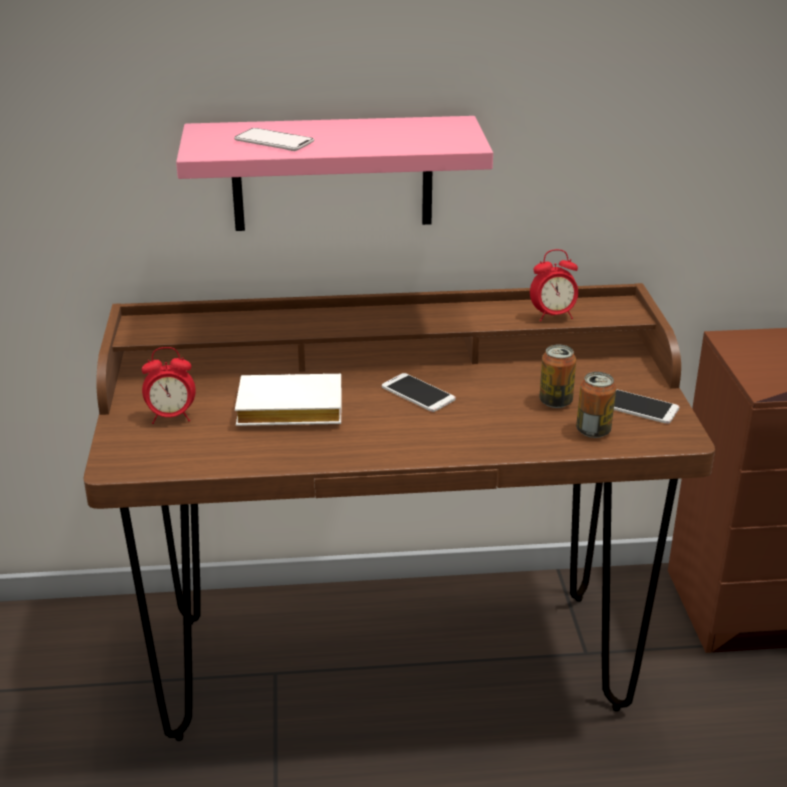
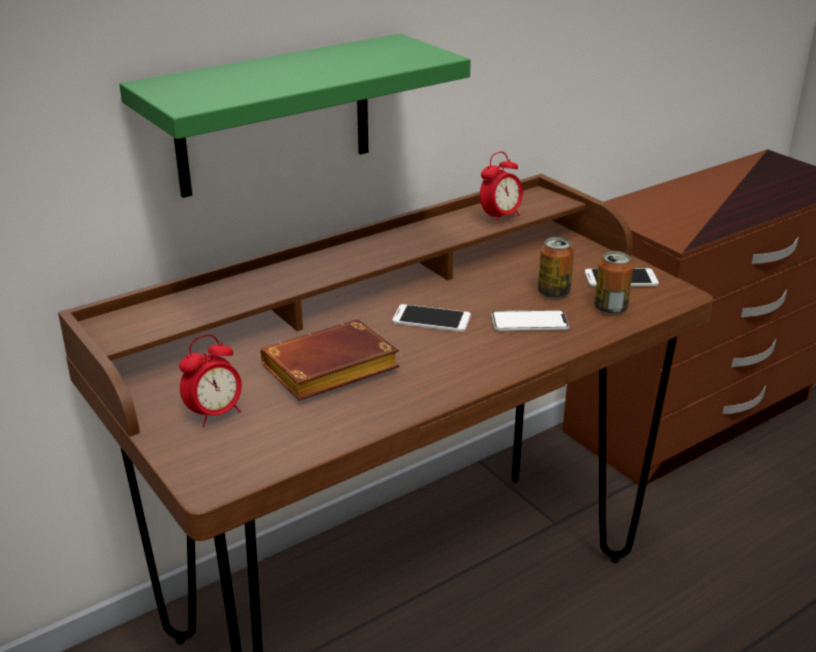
camera: 30 degrees left, 0 degrees up
(274, 141) = (250, 83): phone -> phone (529, 322)
(287, 411) = (329, 372): white book -> brown book
(332, 174) = (274, 116): pink shelf -> green shelf

